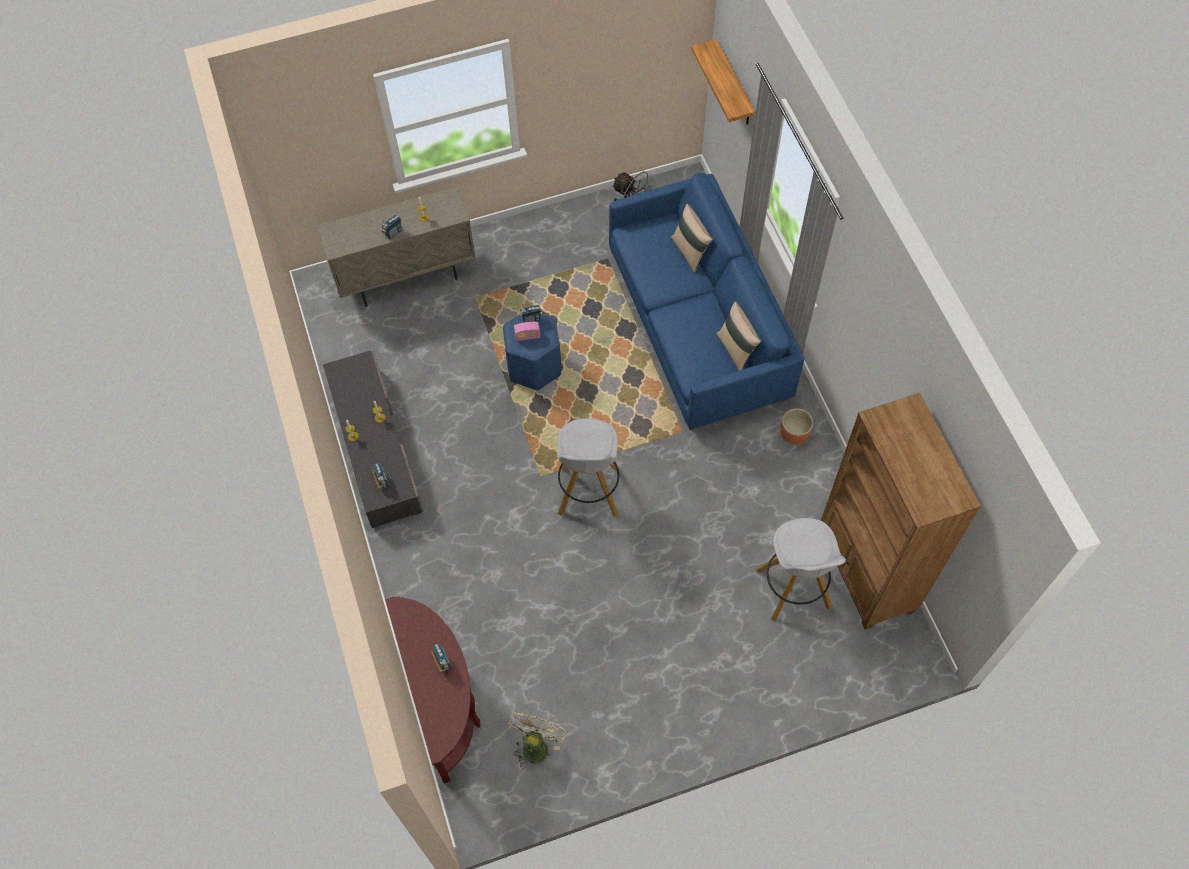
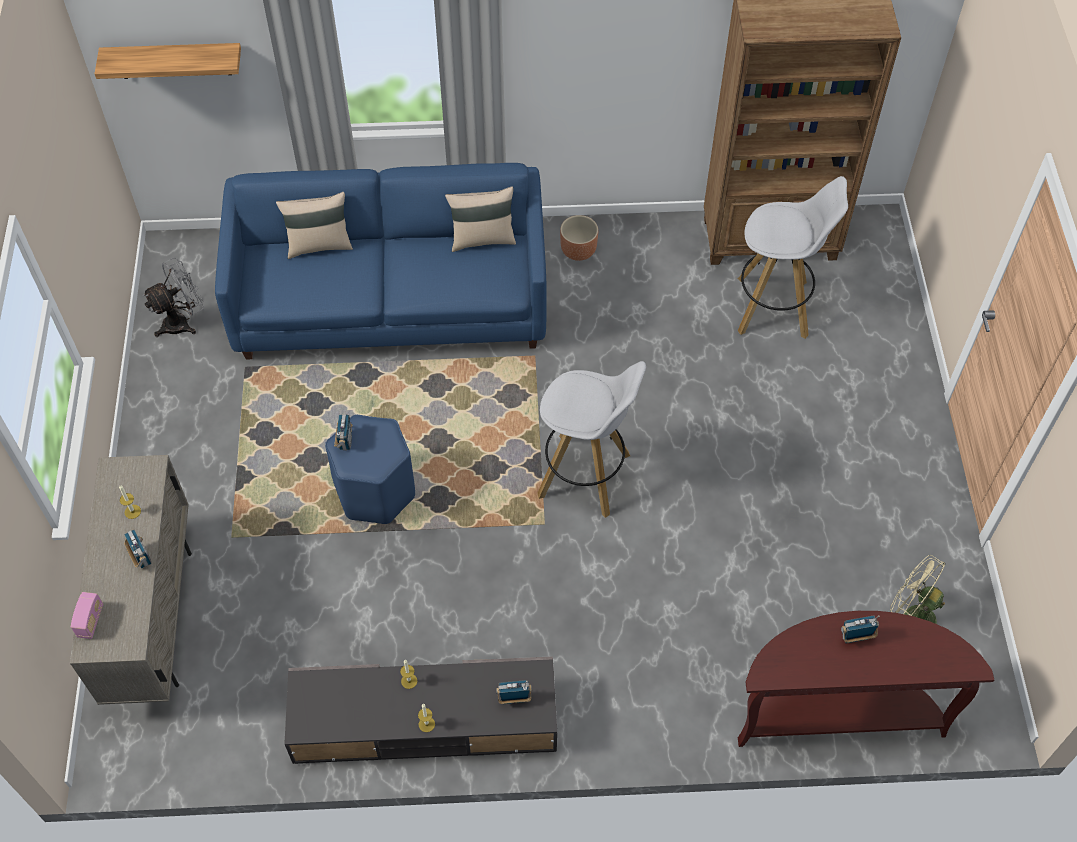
camera: 75 degrees left, 5 degrees down
(527, 336) = (369, 451): radio -> radio (90, 621)

